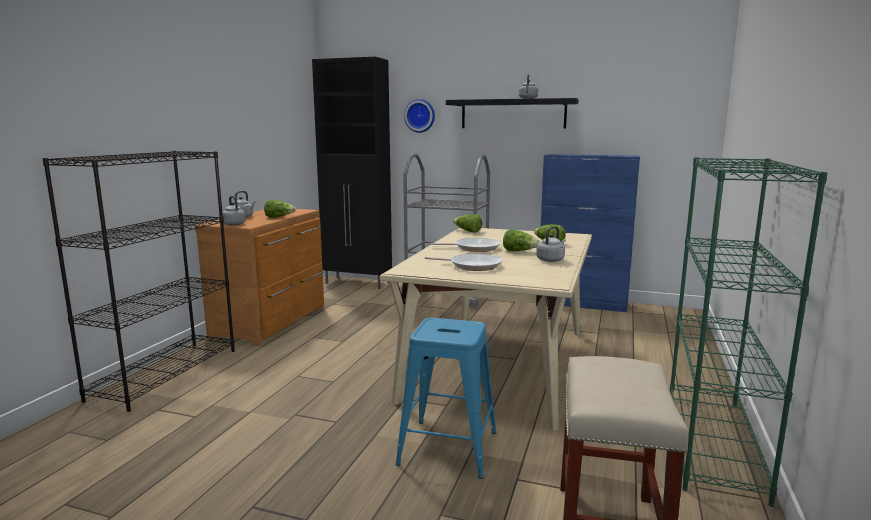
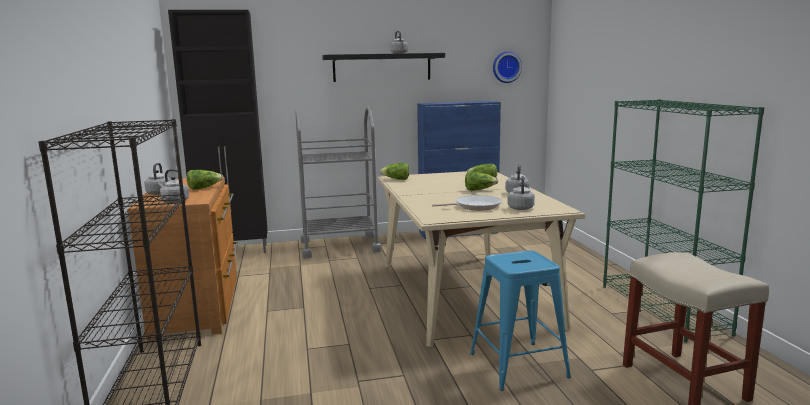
camera: 30 degrees left, 0 degrees up
(420, 115) = (288, 70): wall clock -> wall clock (506, 67)
(474, 248) = (439, 192): frying pan -> none
(513, 274) = (520, 208): none -> grey kettle

